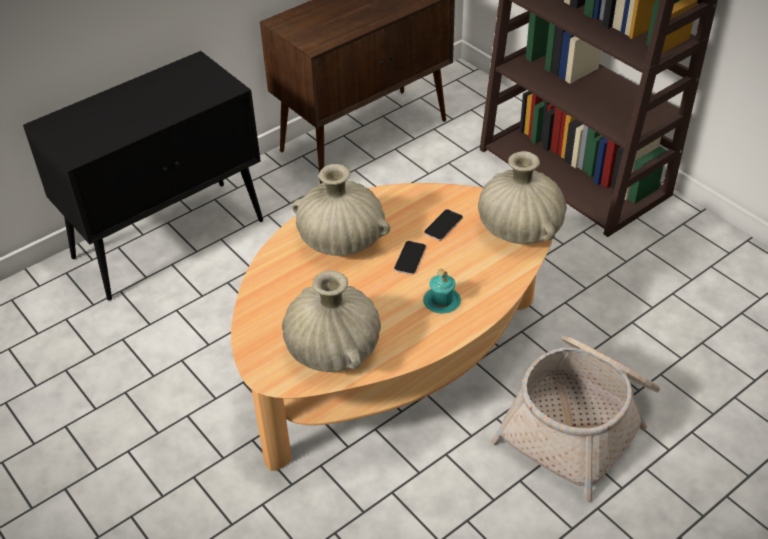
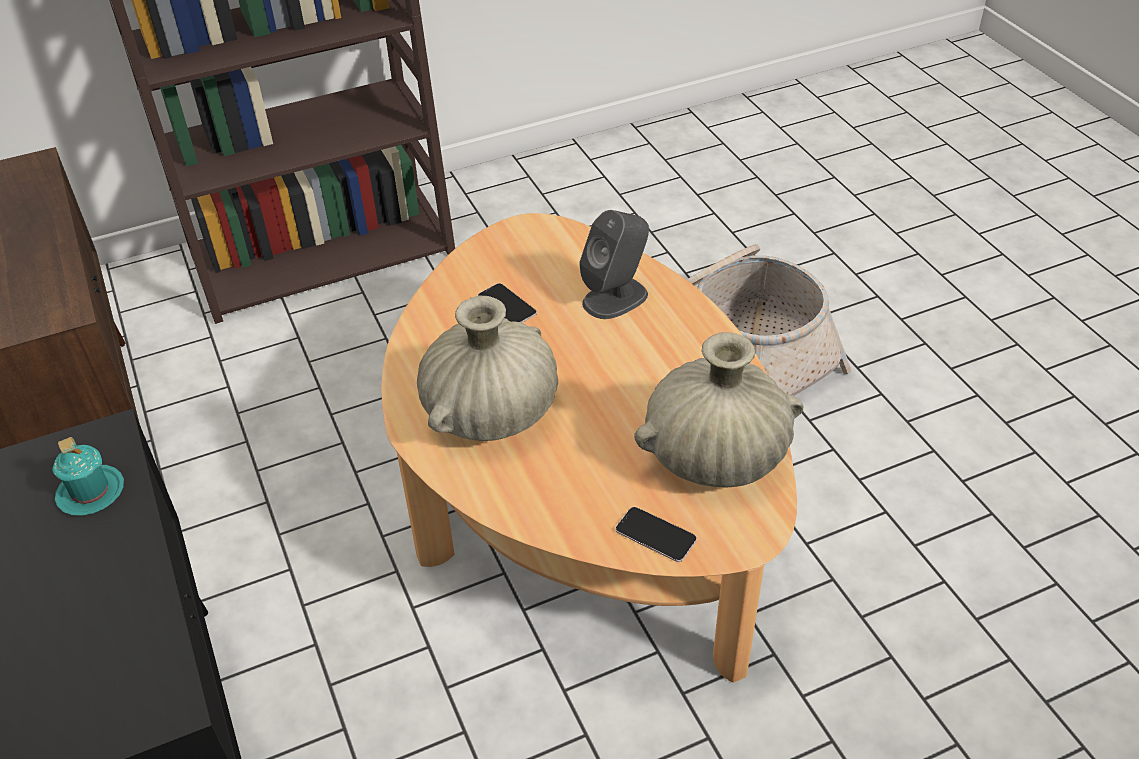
camera: 75 degrees left, 0 degrees up
(410, 258) = (559, 348): phone -> phone (655, 535)
(442, 301) = (655, 334): turquoise mug -> turquoise mug (91, 492)
(472, 275) = (616, 298): none -> grey speaker
(519, 230) = (547, 242): beige vase -> none

